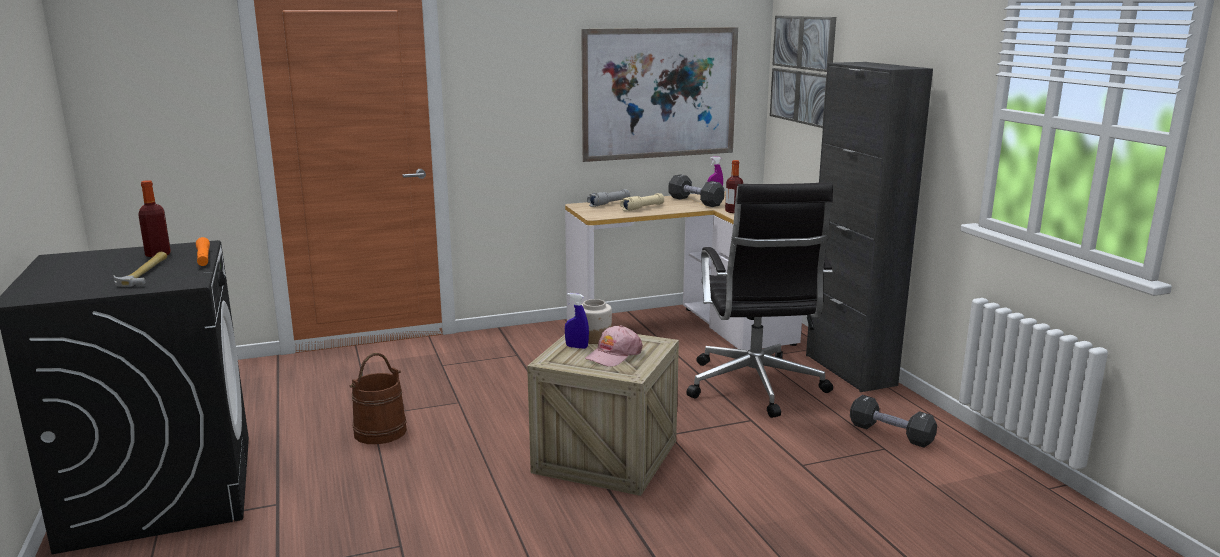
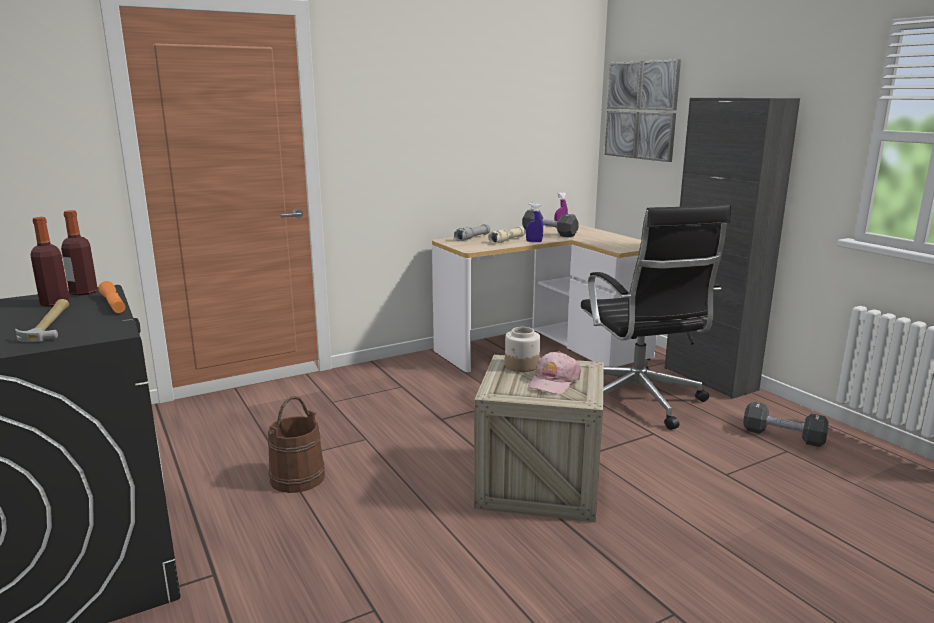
camera: 10 degrees left, 0 degrees up
(576, 347) = (511, 376): blue spray bottle -> blue spray bottle (534, 241)
(660, 93) = (512, 134): picture -> none
(733, 211) = (591, 240): bottle -> bottle (83, 292)

